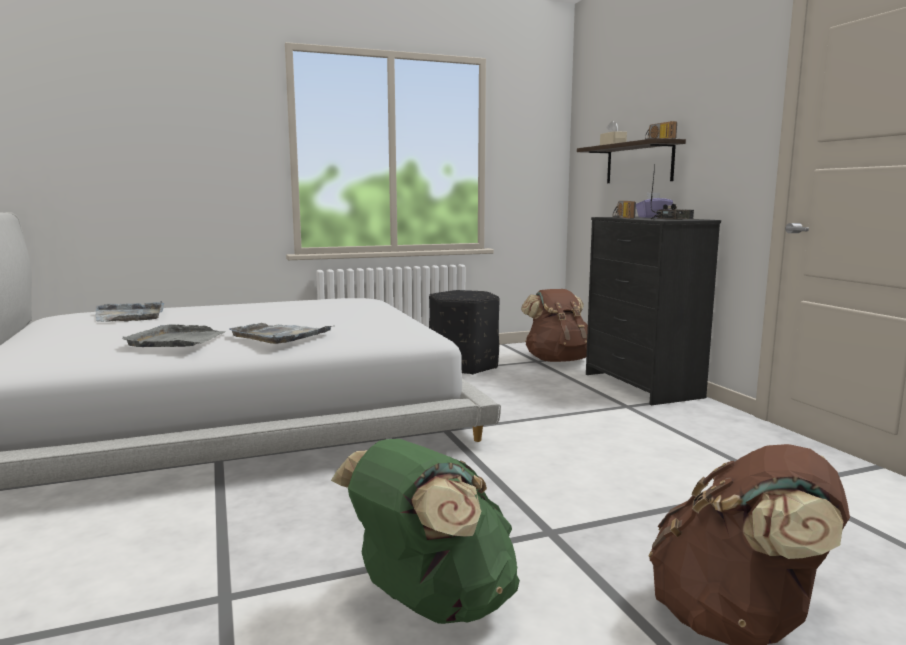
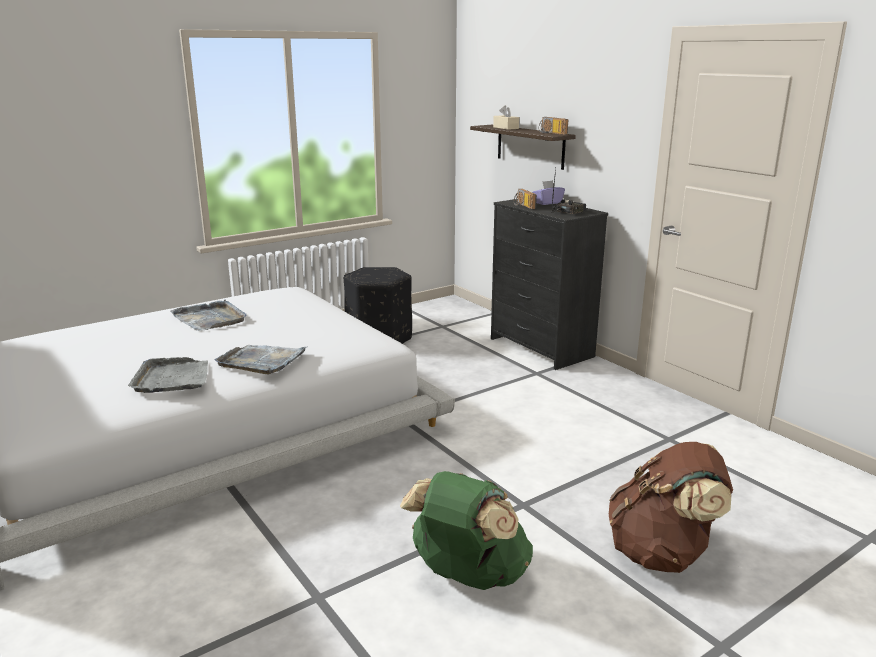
camera: 15 degrees left, 10 degrees up
(130, 315) = (81, 342): grey tray -> grey tray (210, 318)
(558, 360) = (460, 324): brown backpack -> none

